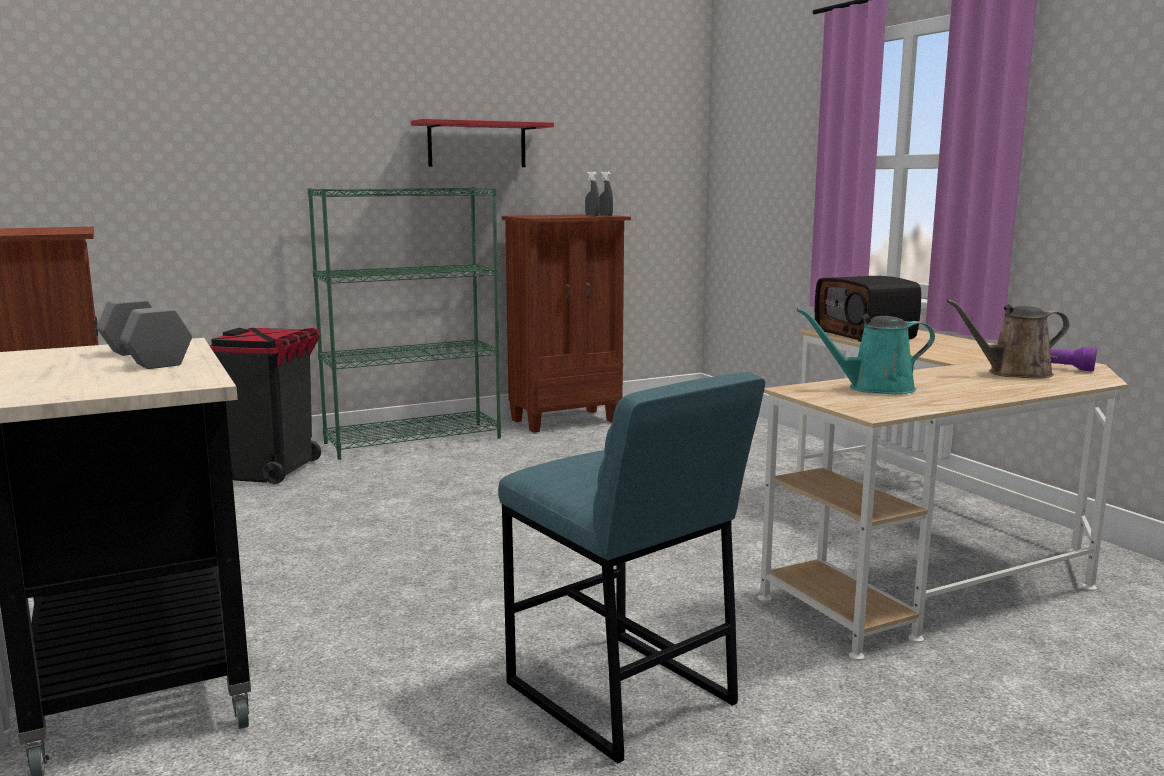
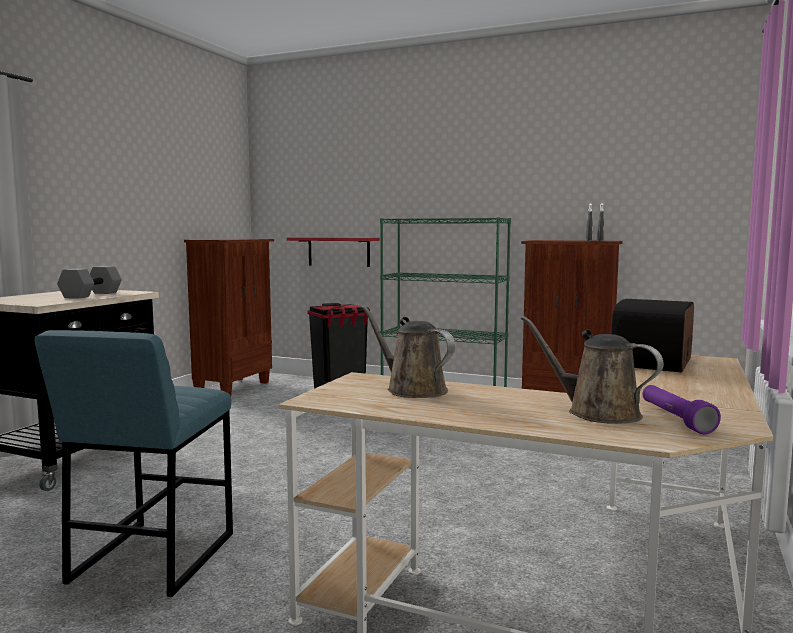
camera: 50 degrees right, 5 degrees down
(477, 144) = (519, 186): red shelf -> red shelf (338, 251)
(874, 388) = (412, 390): turquoise watering can -> brown watering can

